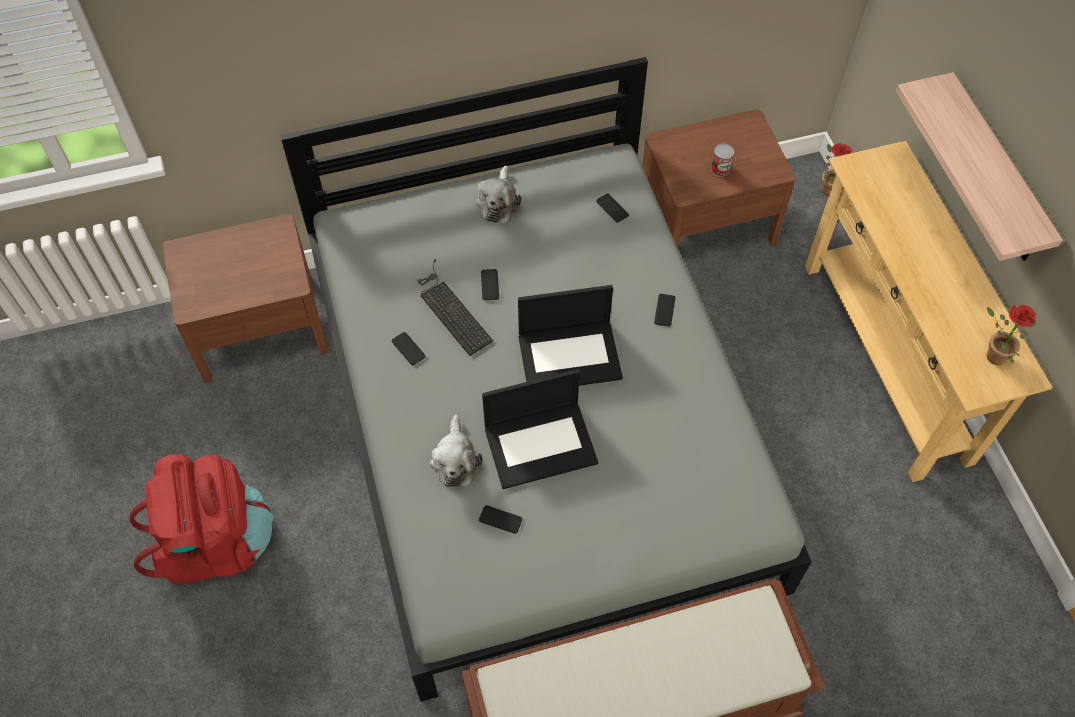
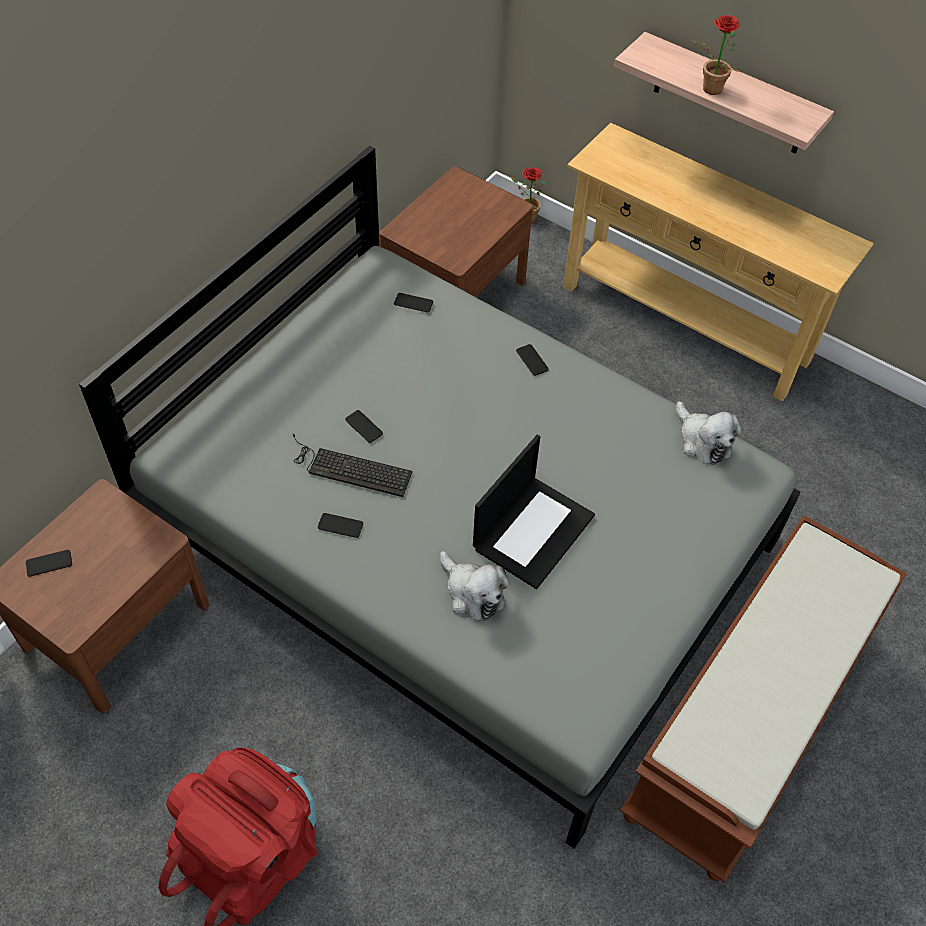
camera: 40 degrees left, 5 degrees down
(498, 202) = (306, 353): plush toy -> plush toy (702, 441)
(500, 519) = (558, 616): phone -> phone (49, 563)
(570, 355) = (490, 442): laptop -> none
(720, 169) = (467, 228): can -> none
(991, 355) = (815, 244): potted plant -> potted plant (708, 89)

